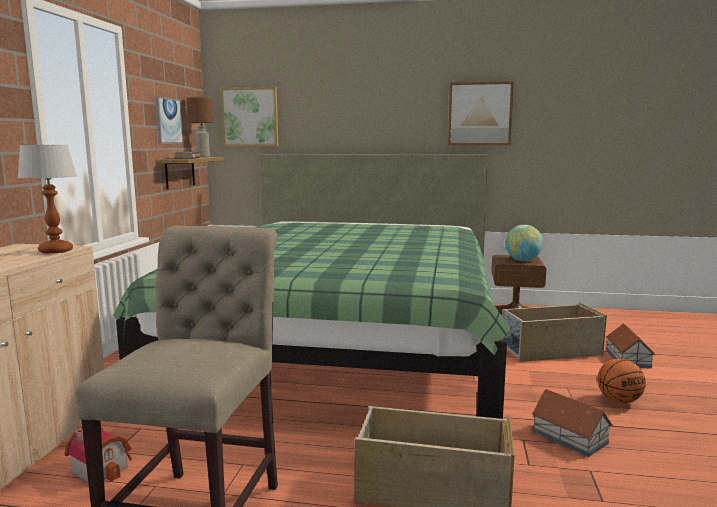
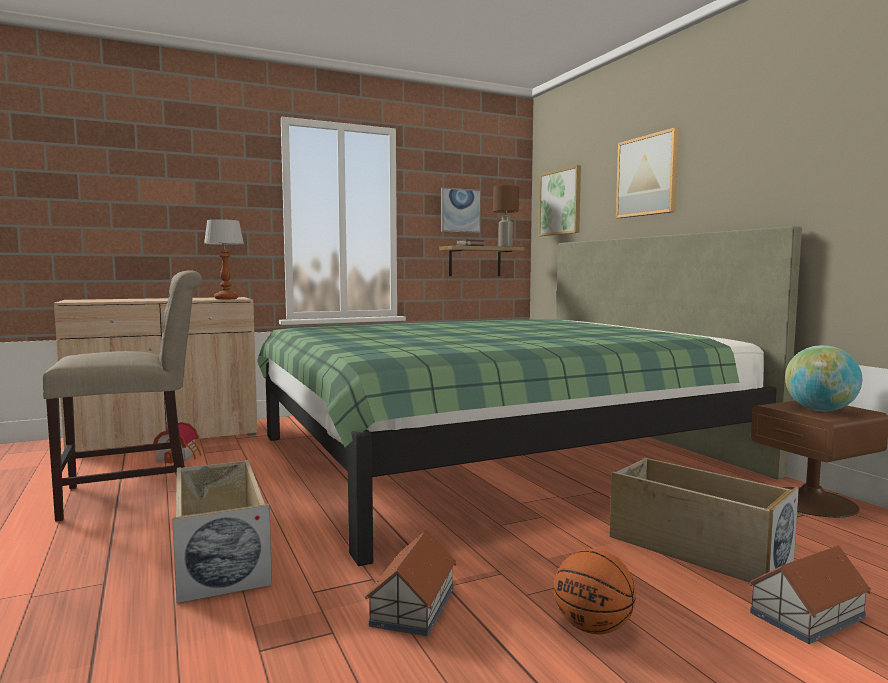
camera: 55 degrees right, 5 degrees down
(479, 114) = (796, 161): picture -> picture (647, 176)

